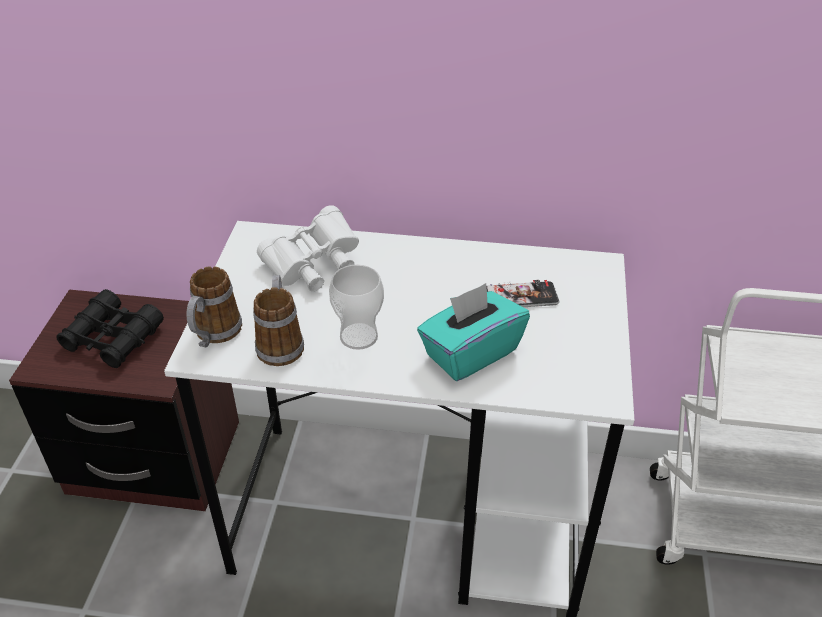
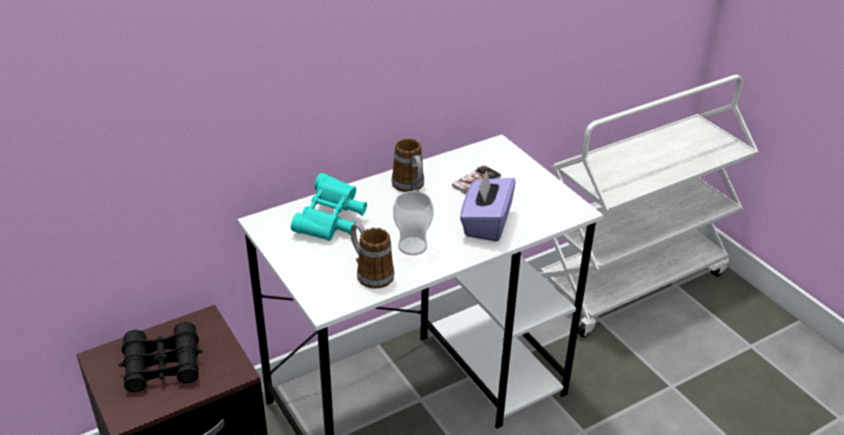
camera: 40 degrees left, 5 degrees down
(214, 335) = (321, 290): mug -> mug (410, 187)
(313, 266) = (331, 222): white binoculars -> turquoise binoculars
(470, 352) = (486, 223): turquoise tissue box -> purple tissue box

